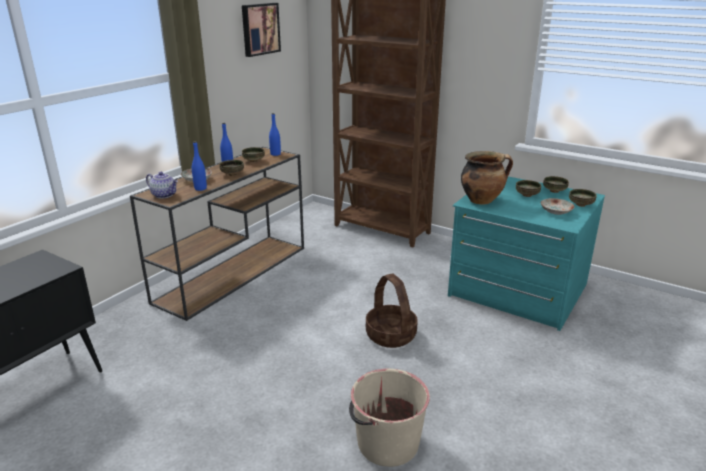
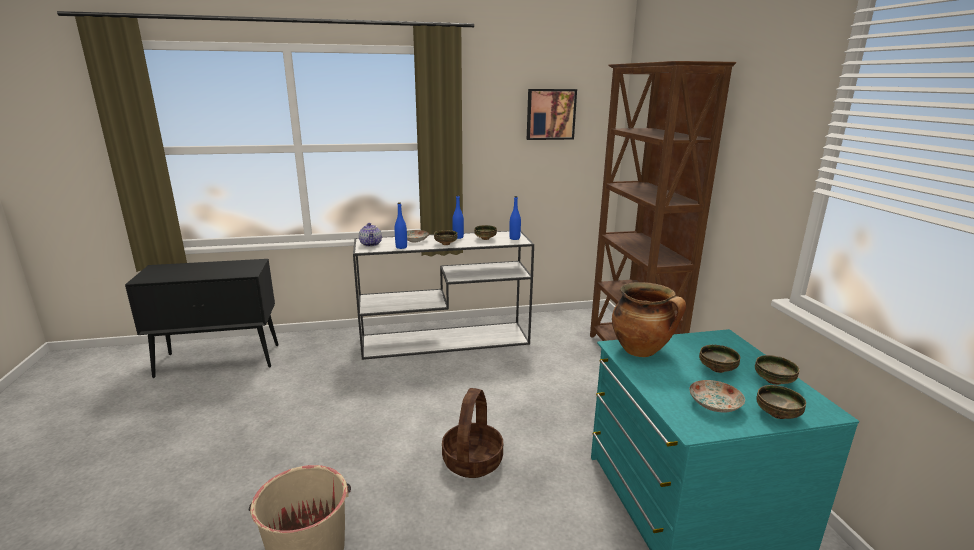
camera: 45 degrees right, 5 degrees down
(234, 273) = (446, 340): brown console table -> white console table

